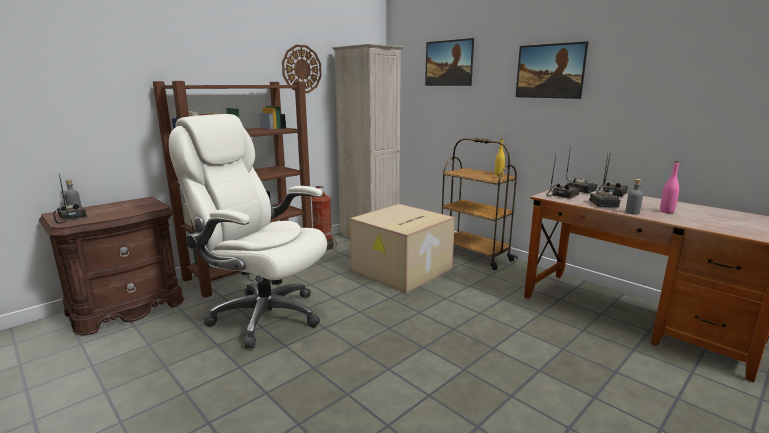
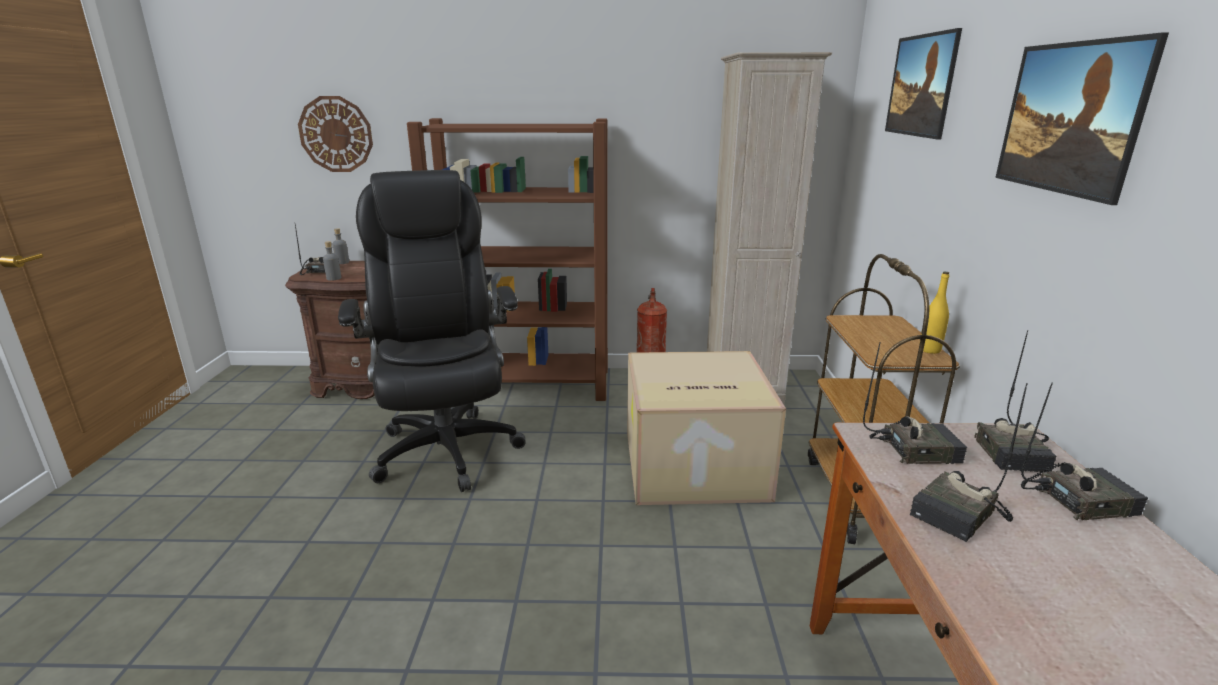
camera: 45 degrees right, 5 degrees up
(264, 316) = (447, 449): white office chair -> black office chair
(301, 69) = (659, 97): wall clock -> wall clock (336, 134)
(632, 212) = (963, 574): grey bottle -> grey bottle (334, 278)
(666, 211) = (1098, 629): pink bottle -> none

